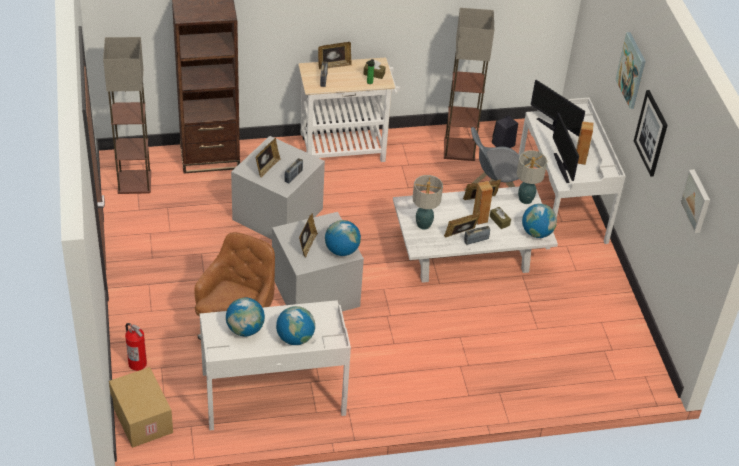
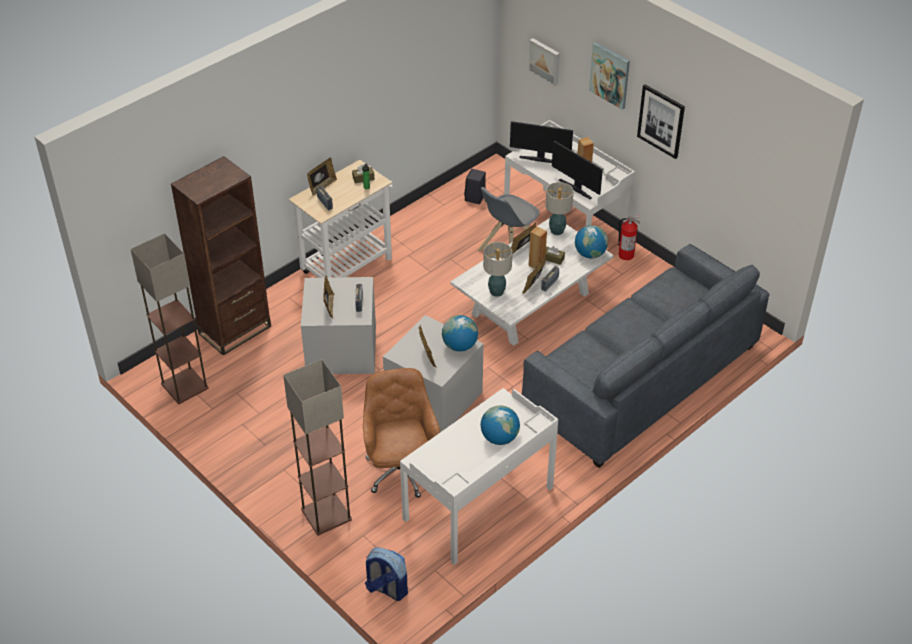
camera: 30 degrees left, 0 degrees up
(137, 363) = (339, 543): fire extinguisher -> fire extinguisher (625, 255)
(141, 418) = (386, 588): cardboard box -> backpack
(245, 329) = (452, 453): globe -> none
(459, 149) = (443, 218): floor lamp -> floor lamp (326, 513)
(508, 367) = (641, 379): none -> grey sofa
(697, 201) = (753, 157): picture -> picture (545, 61)

